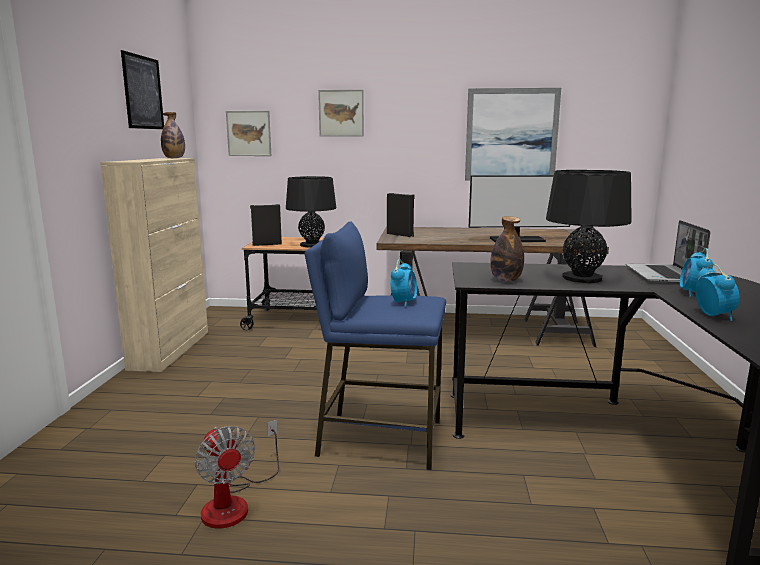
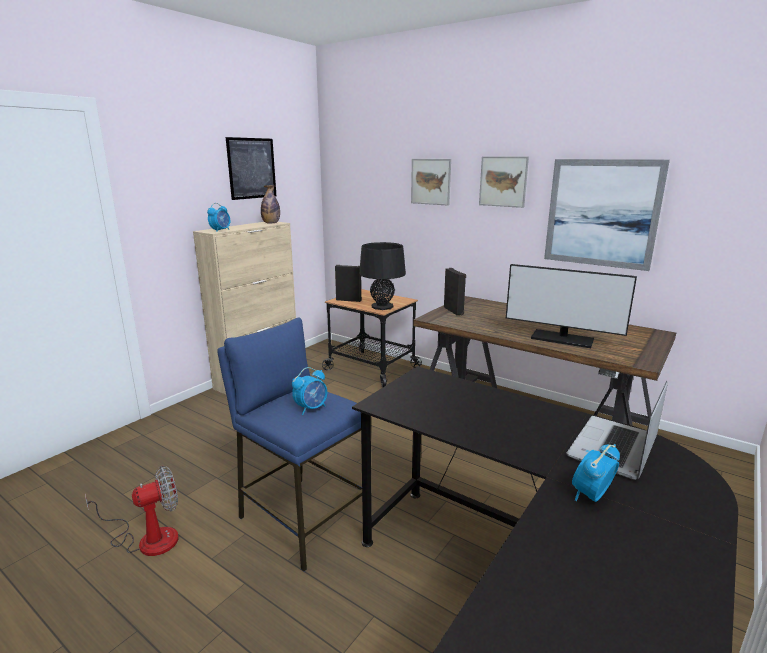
camera: 30 degrees right, 5 degrees up
(235, 502) = (147, 538): fan -> fan turned 120 degrees counterclockwise
(249, 133) = (357, 197): picture -> picture (503, 181)
(505, 280) = (415, 408): bottle -> none
(582, 278) = (501, 427): black table lamp -> none
(713, 315) = (539, 549): alarm clock -> alarm clock (220, 230)

